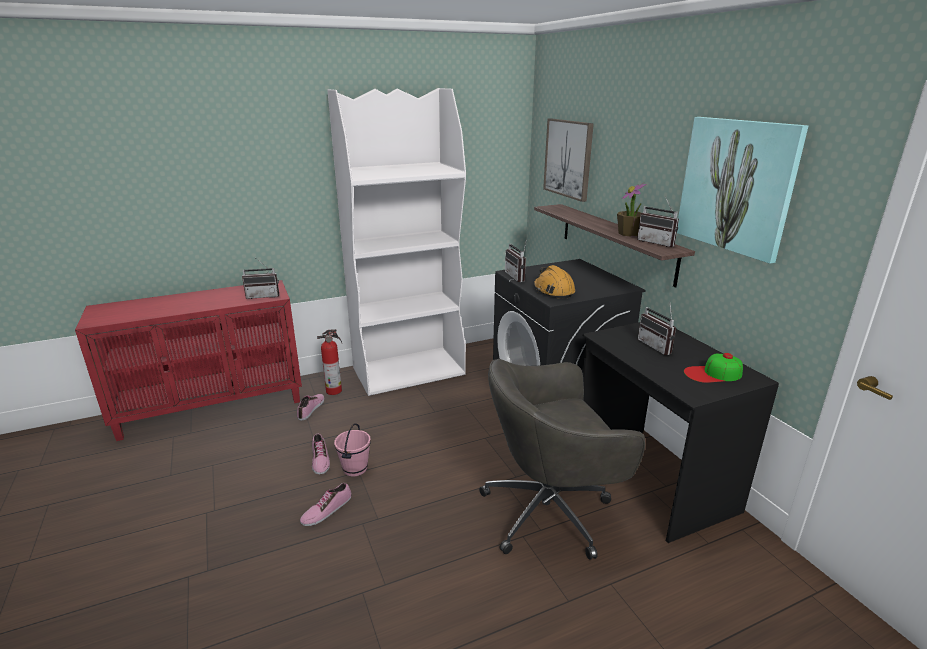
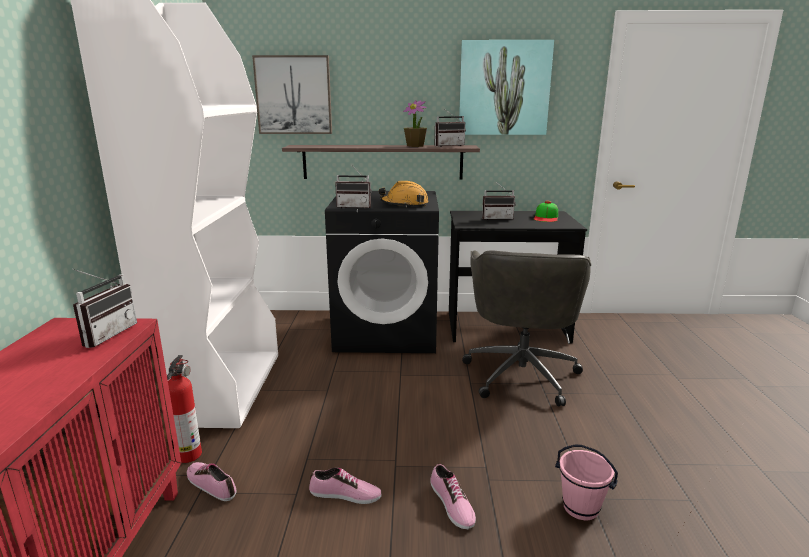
camera: 65 degrees left, 5 degrees down
(355, 469) = (388, 467): pink bucket -> pink bucket (581, 507)

